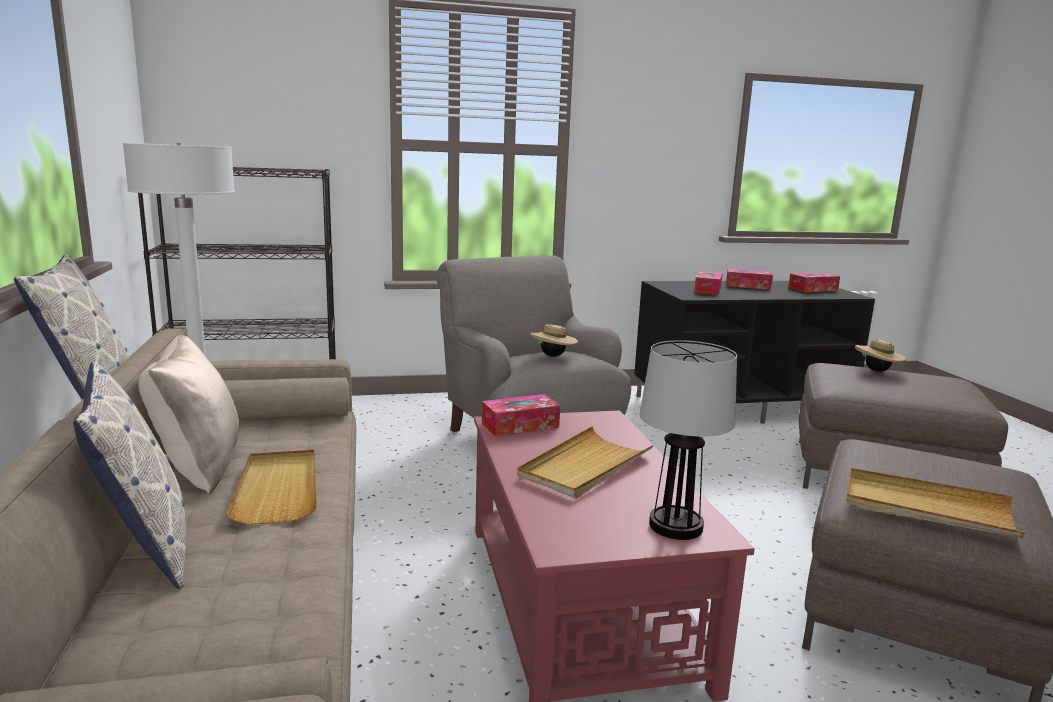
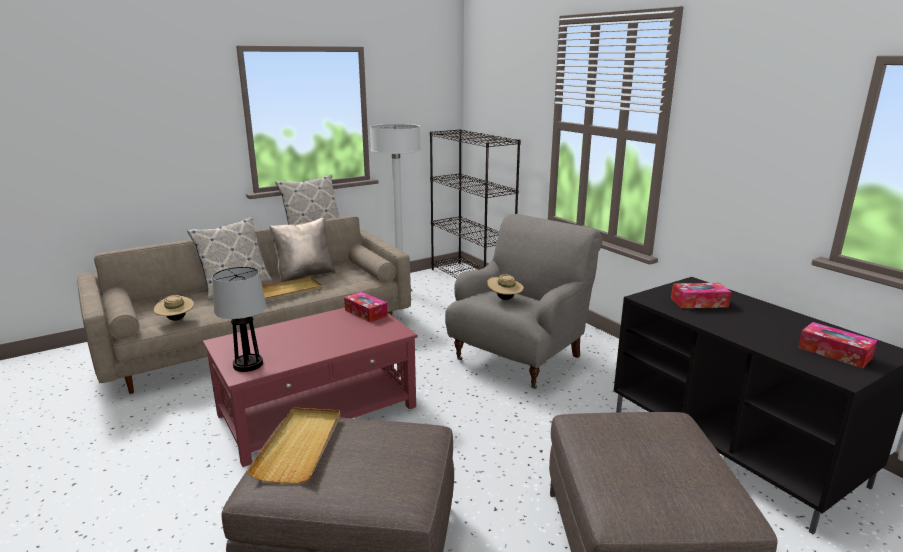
camera: 70 degrees right, 5 degrees up
(585, 466) = (314, 335): beige tray -> none
(748, 286) = (770, 318): tissue box -> none
(877, 371) = (682, 446): beige hat -> beige hat (176, 319)

